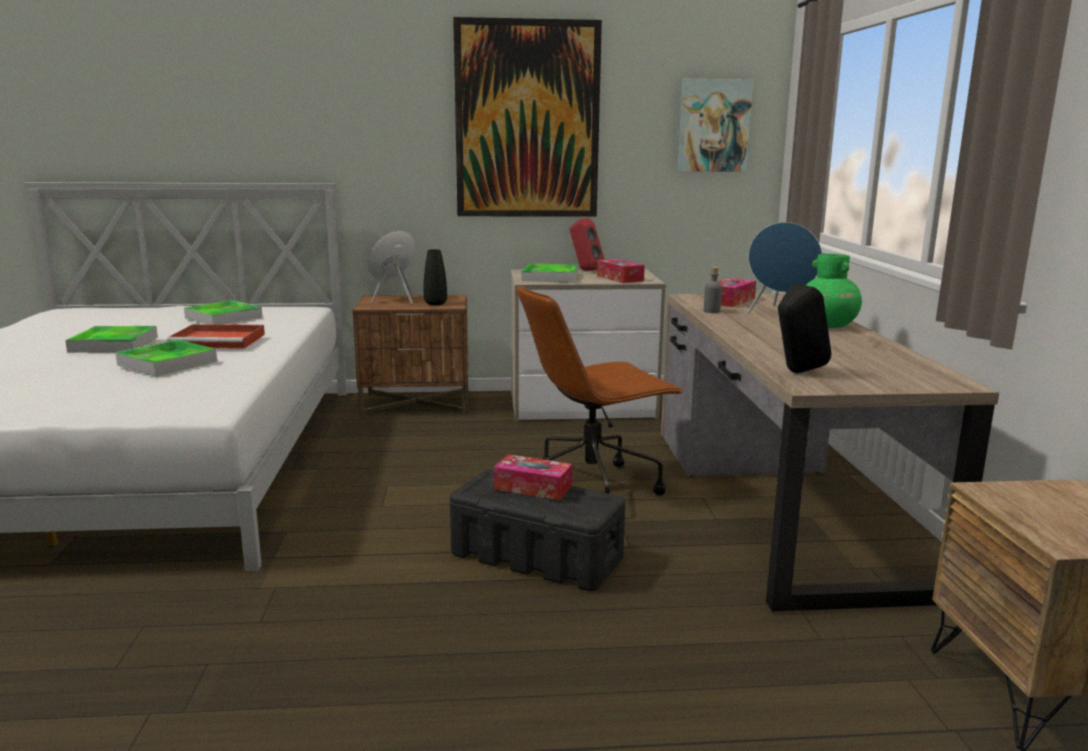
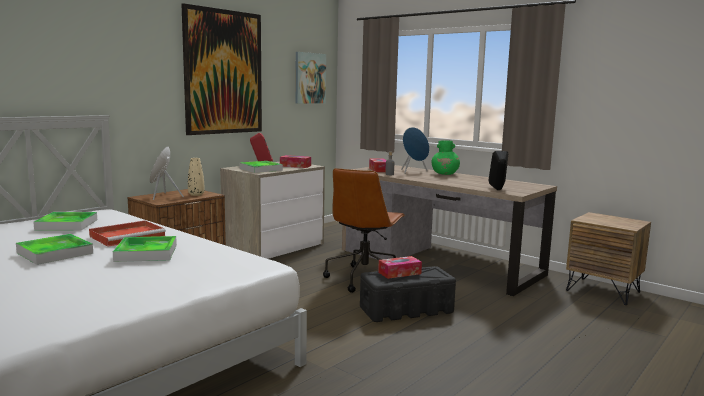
camera: 45 degrees left, 5 degrees down
(435, 303) = (196, 194): black vase -> beige vase

